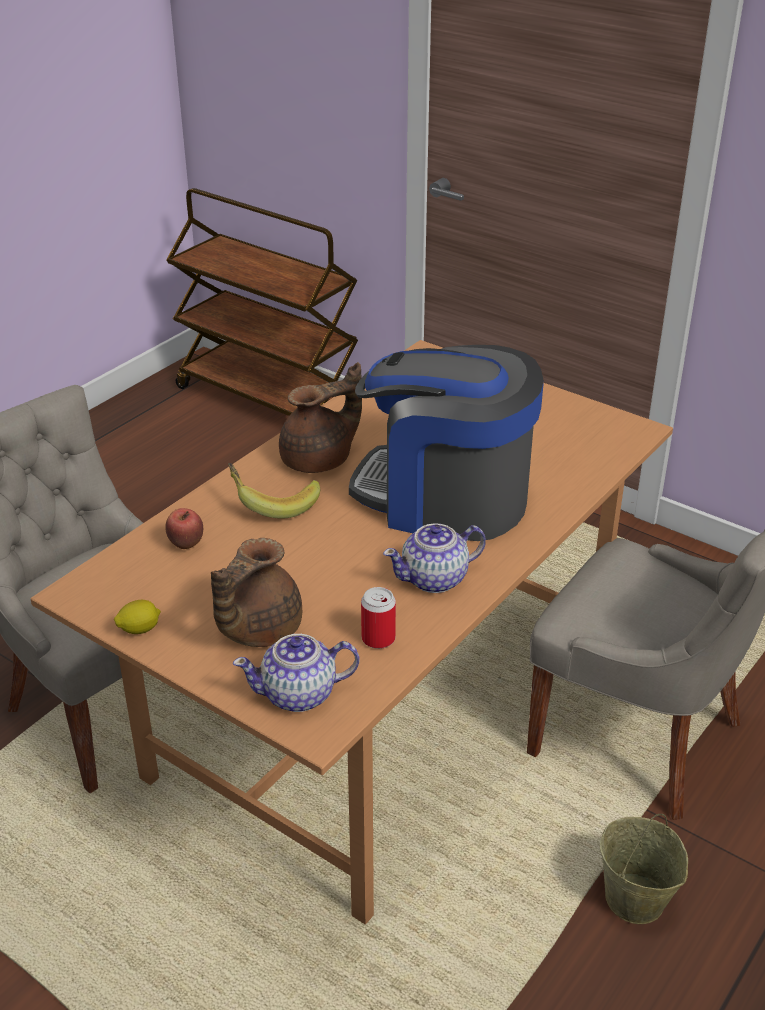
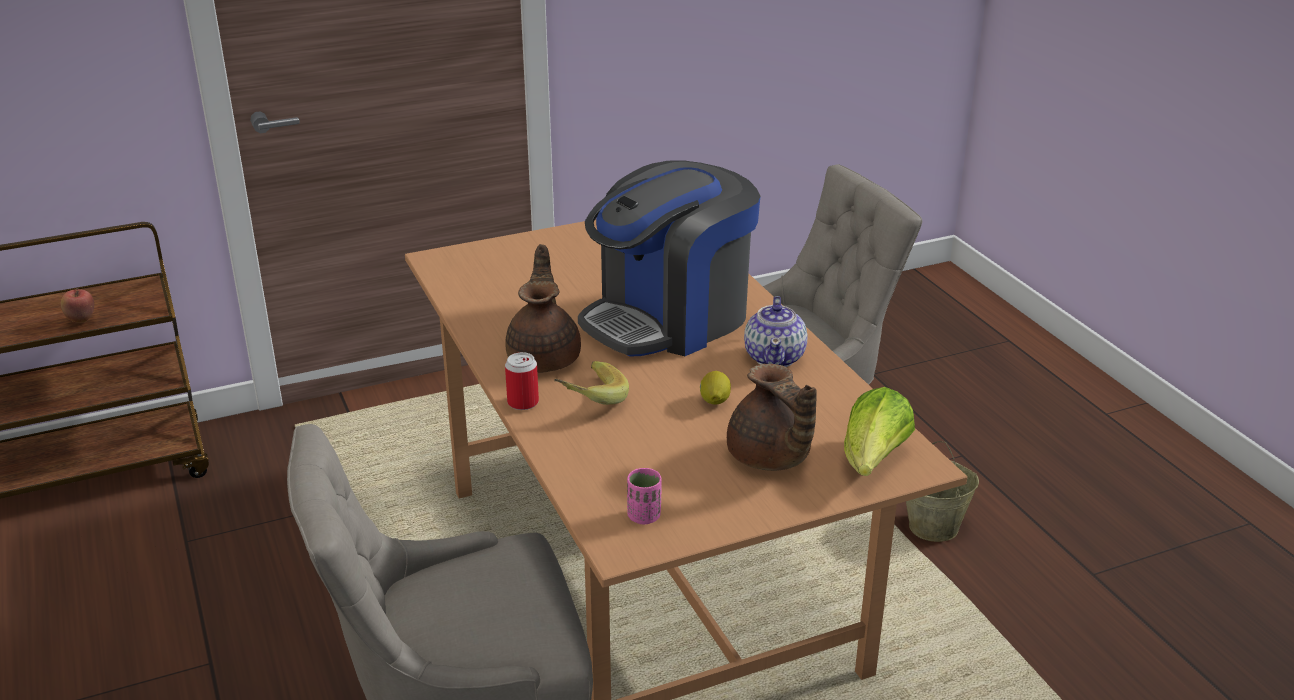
camera: 60 degrees left, 5 degrees down
(123, 589) = (644, 516): none -> pink cup
(139, 629) = (716, 522): lemon -> lemon (714, 401)
(186, 544) = (606, 463): apple -> apple (81, 320)
(299, 694) = (873, 461): teapot -> lettuce
(378, 638) = (830, 405): can -> can (523, 403)

